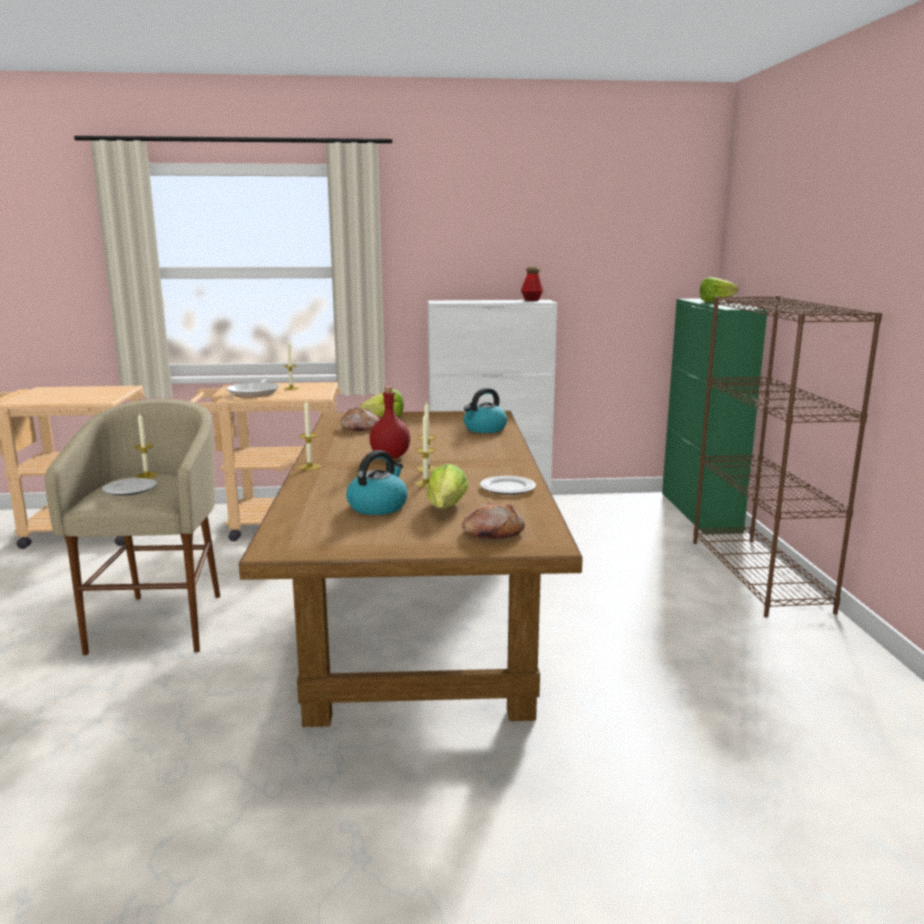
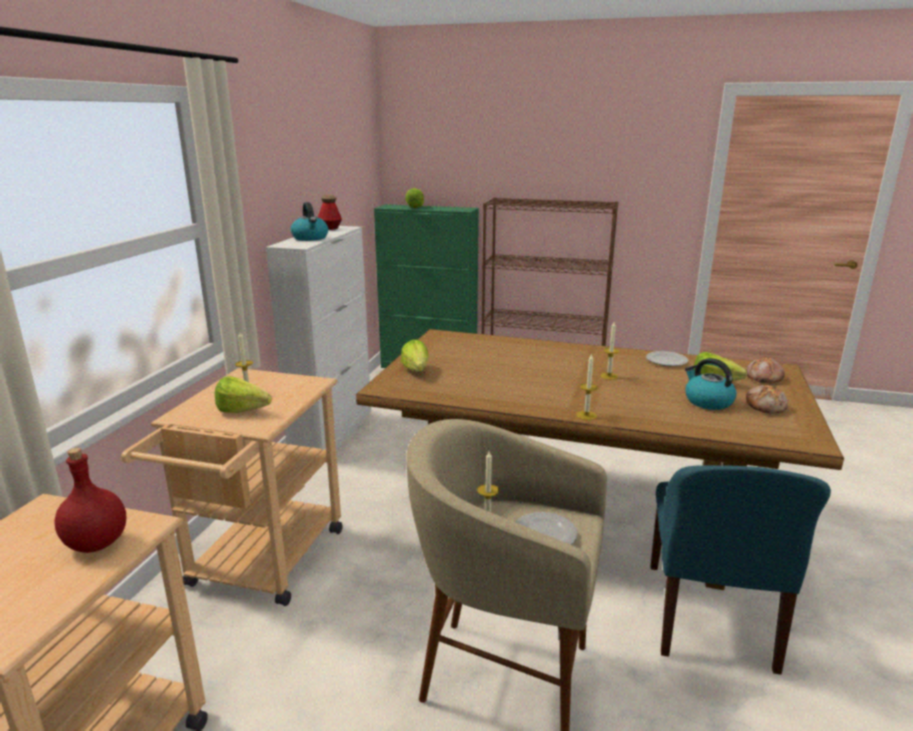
camera: 70 degrees left, 5 degrees up
(250, 717) = (710, 618): none -> blue chair
(254, 393) = (246, 412): frying pan -> lettuce
(361, 428) = (448, 383): bread -> bread (766, 406)
(389, 456) = (564, 384): red bottle -> red bottle (95, 544)
(425, 484) = (650, 381): candle -> none
(484, 429) = (491, 344): kettle -> kettle (310, 238)

